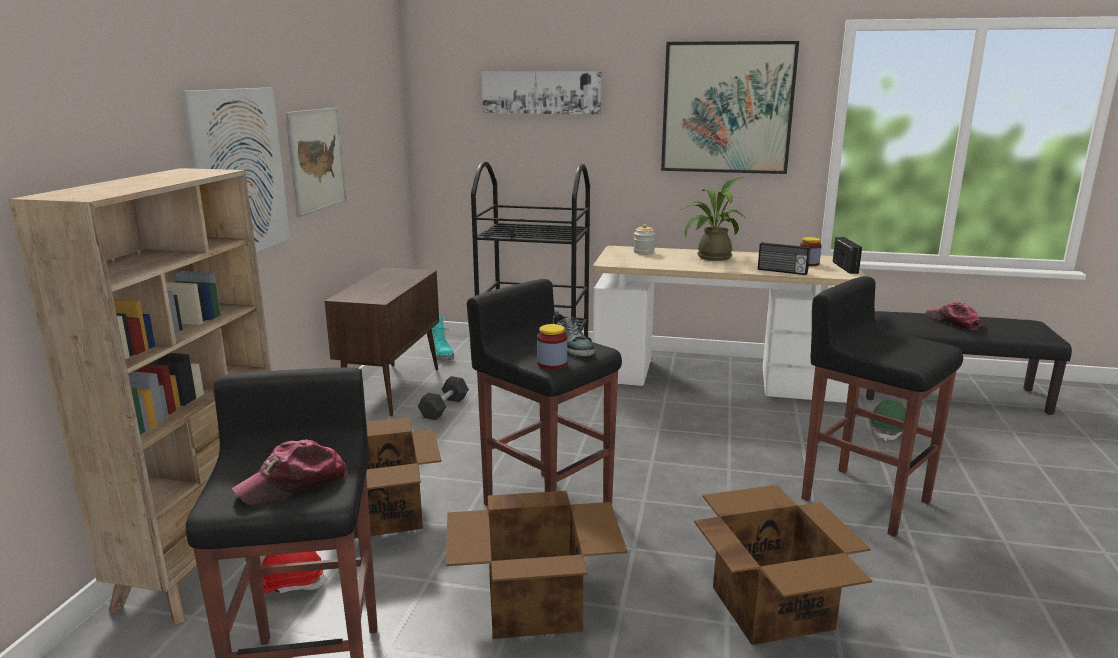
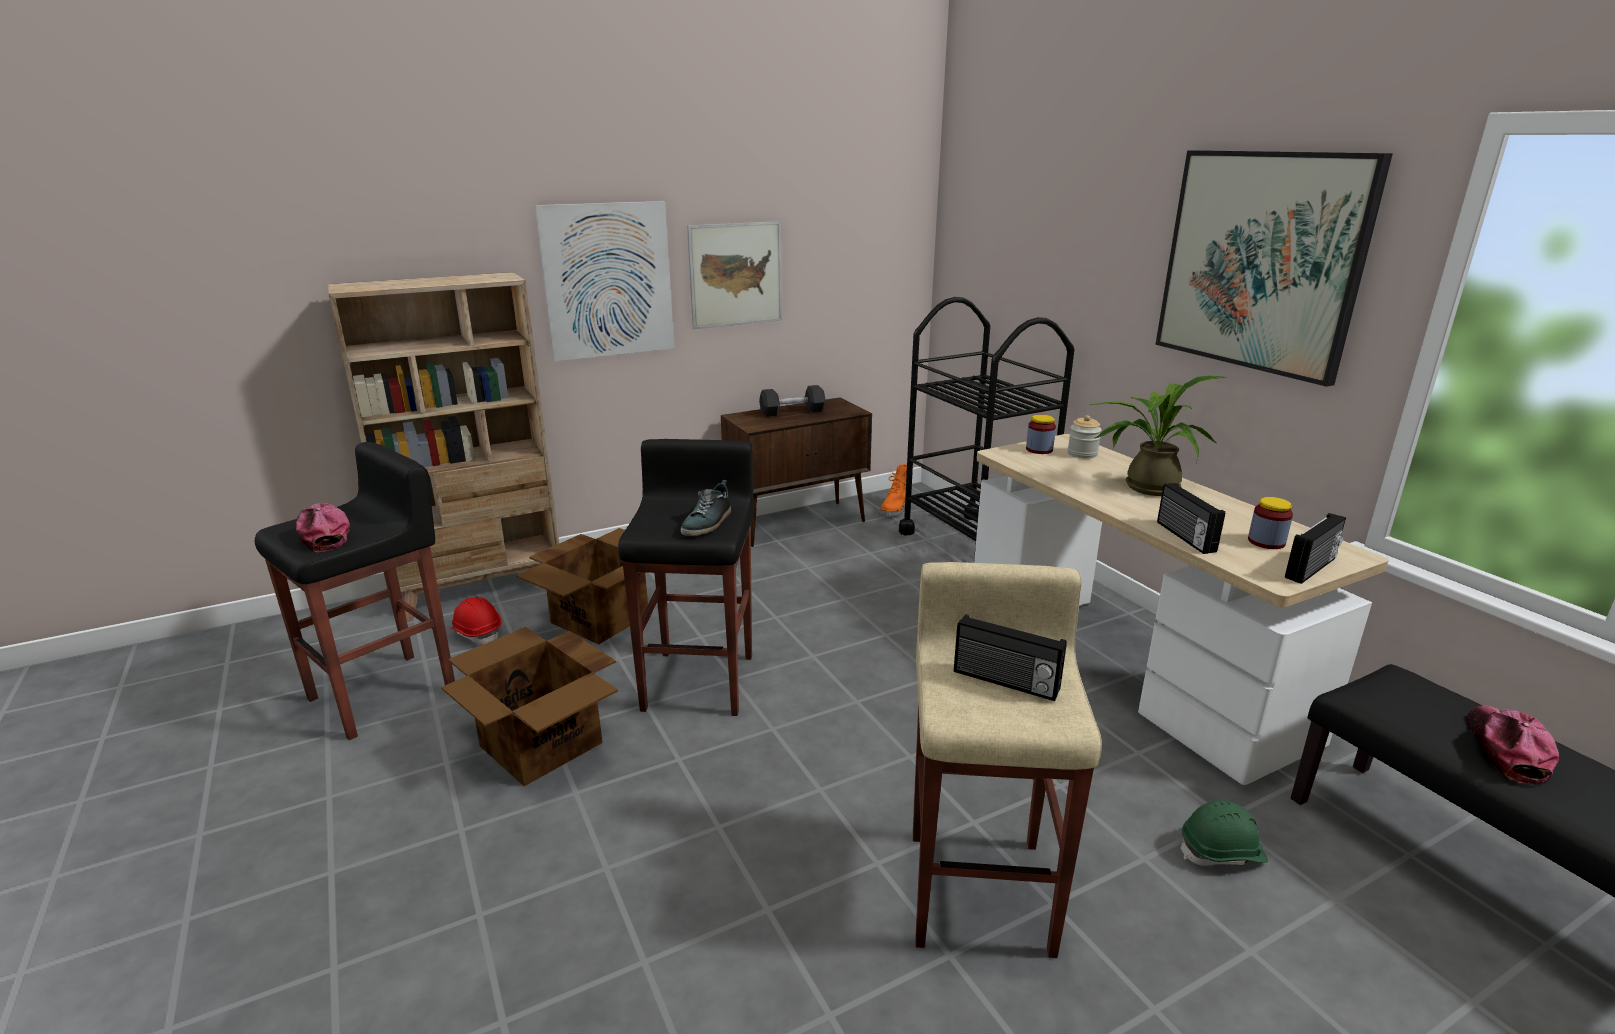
camera: 50 degrees right, 5 degrees up
(293, 484) = (323, 535): cap -> cap turned 45 degrees clockwise
(442, 355) = (895, 510): turquoise boot -> orange boot
(444, 408) = (800, 558): grey dumbbell -> grey dumbbell (792, 412)
(541, 92) = (1048, 215): picture -> none
(552, 364) = (652, 530): jar -> jar (1039, 450)
(771, 606) = (661, 889): cardboard box -> none
(864, 499) = (981, 888): black stool -> beige stool
(892, 344) = (1005, 682): none -> radio

